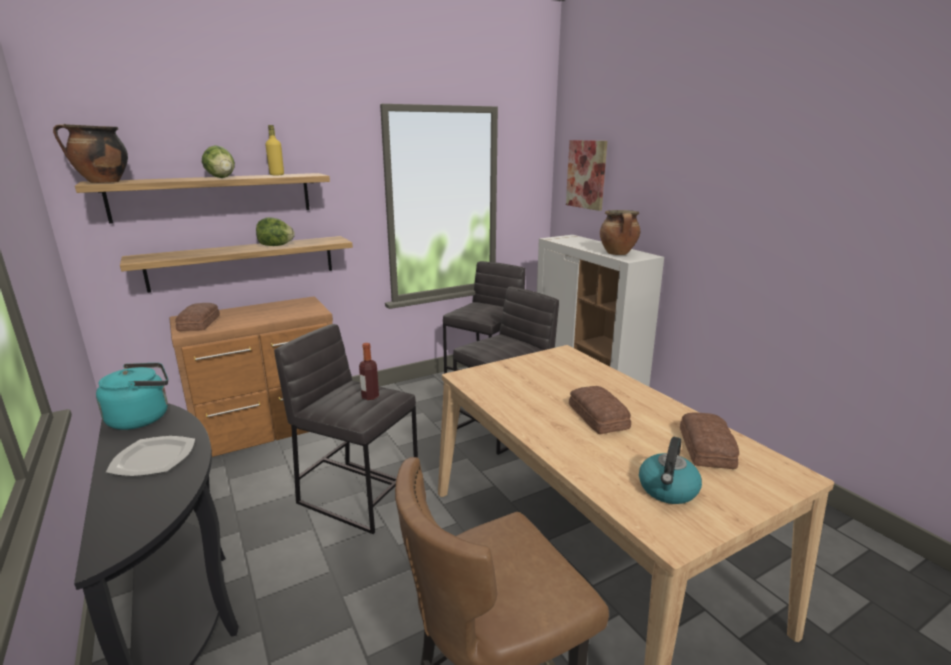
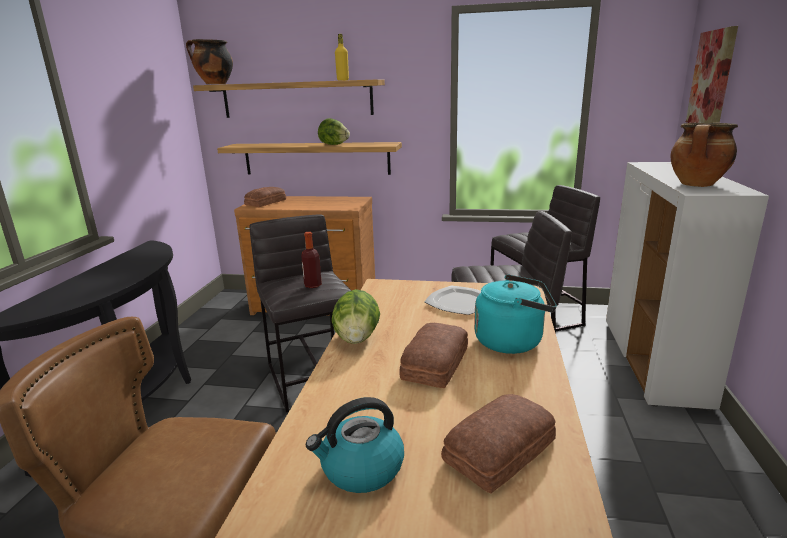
camera: 40 degrees right, 0 degrees up
(143, 418) = (145, 254): turquoise kettle -> turquoise kettle (512, 341)
(154, 459) = (105, 278): plate -> plate (459, 303)
(221, 178) = (293, 81): lettuce -> lettuce (357, 338)

